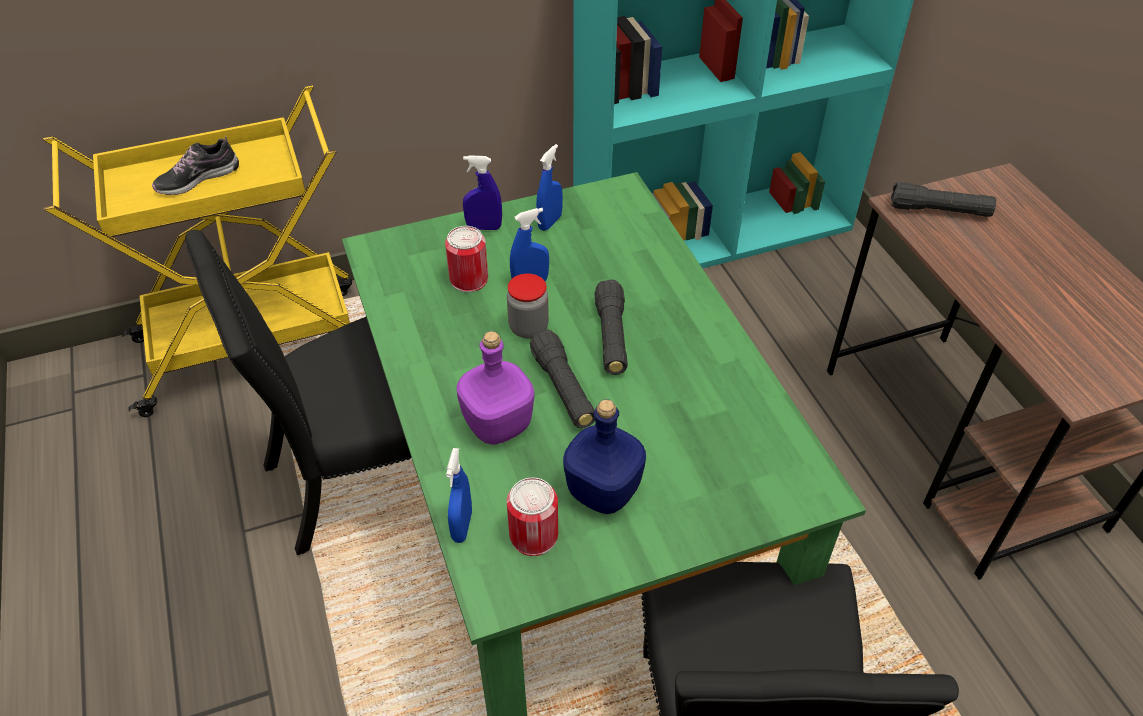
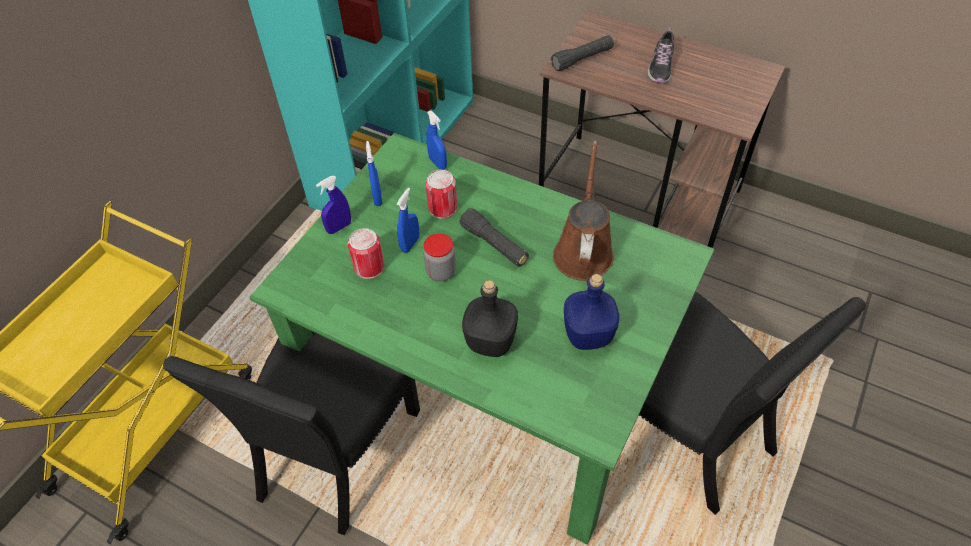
camera: 40 degrees left, 5 degrees up
(198, 179) = (75, 327): shoe -> shoe (661, 67)
(462, 526) = (538, 413): blue spray bottle -> blue spray bottle (438, 163)
(499, 426) = (491, 341): purple bottle -> black bottle
(533, 535) = (580, 387): can -> can (443, 208)
(563, 389) = (502, 294): black flashlight -> none
(700, 405) = (583, 251): none -> brown watering can

